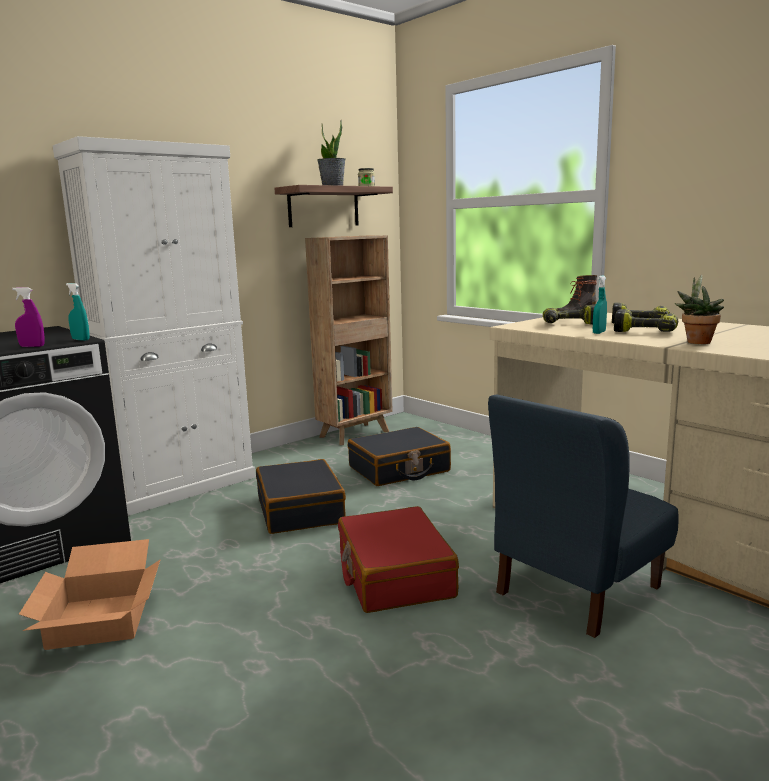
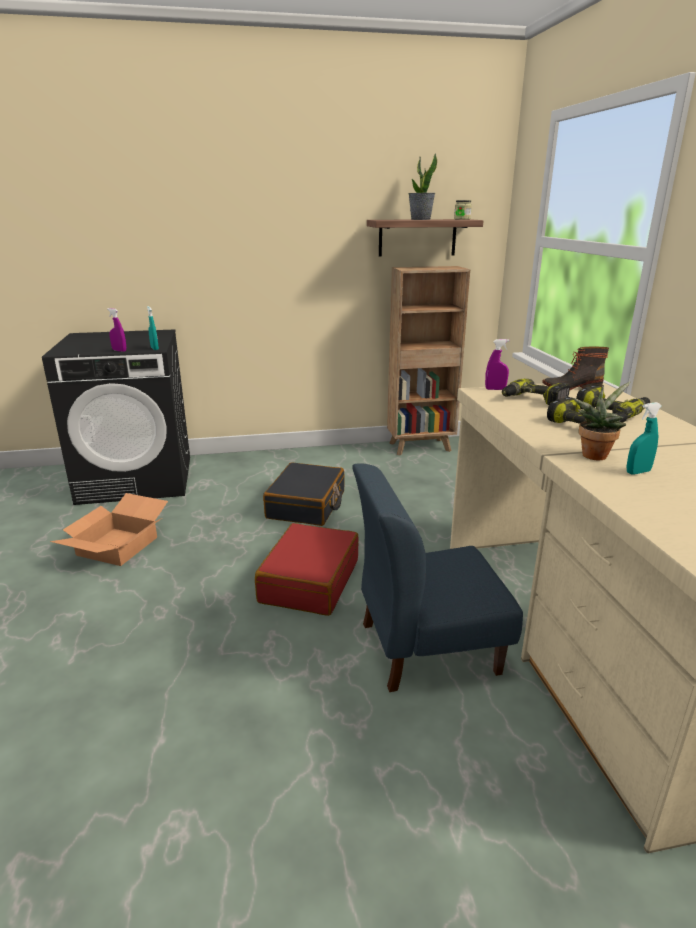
camera: 30 degrees right, 10 degrees up
(181, 486) = (254, 461): white cabinet -> none
(399, 469) = (416, 490): black suitcase -> none
(522, 323) = (495, 389): none -> purple spray bottle
(599, 332) = (532, 418): turquoise spray bottle -> turquoise spray bottle (638, 472)

